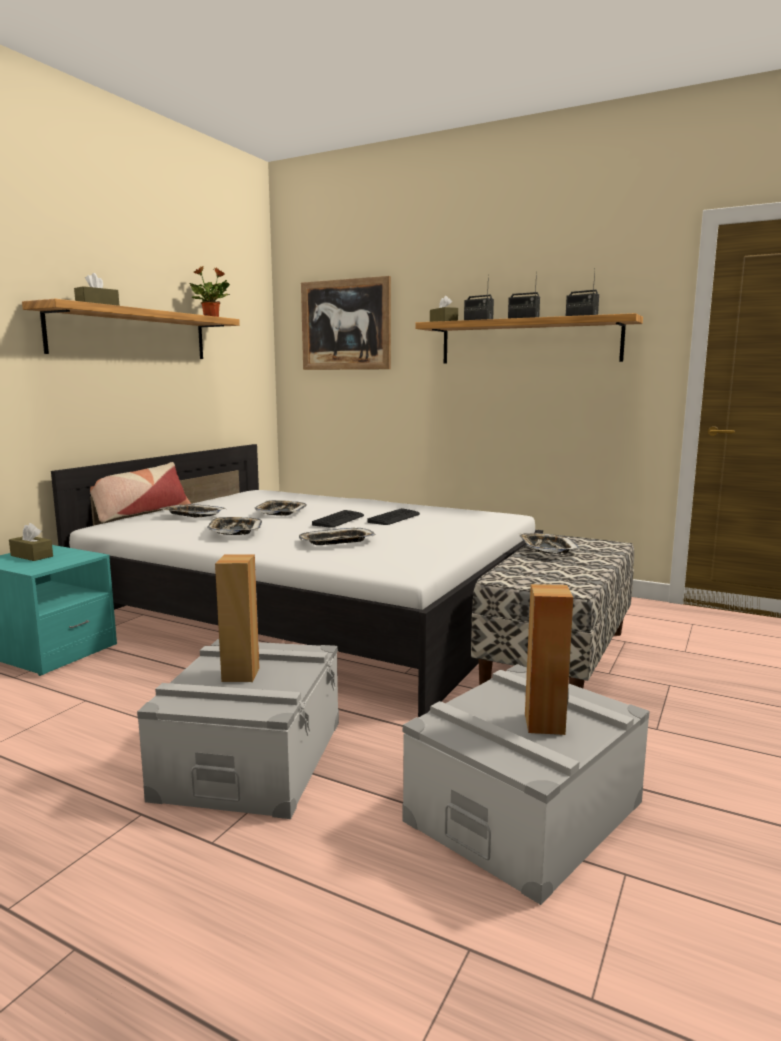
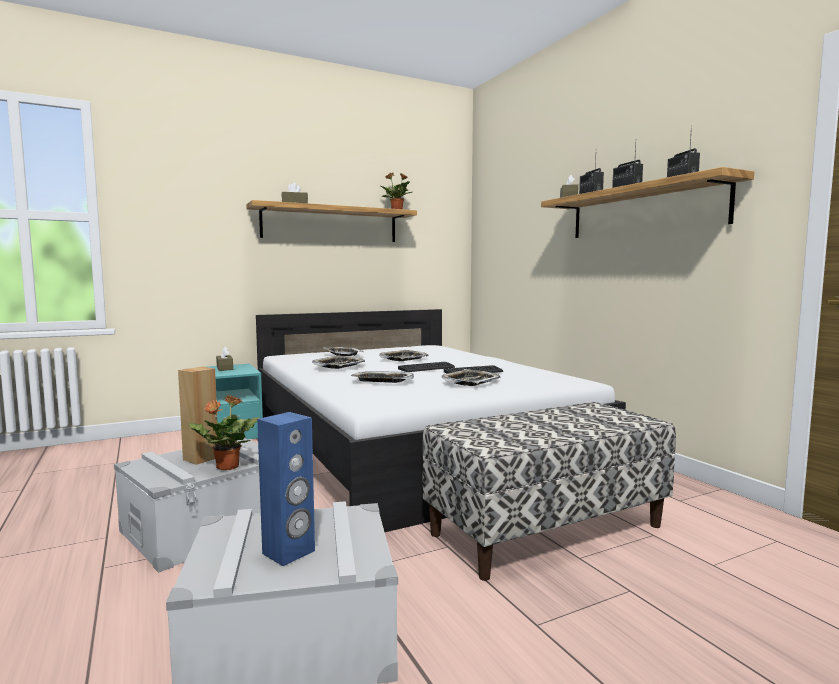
camera: 35 degrees right, 5 degrees down
(140, 513) = (322, 351): pillow -> none
(297, 674) = (226, 467): none -> potted plant
(345, 325) = (512, 210): picture -> none
(545, 724) = (289, 552): brown speaker -> blue speaker
(547, 548) = (562, 413): tray -> tray (470, 382)

